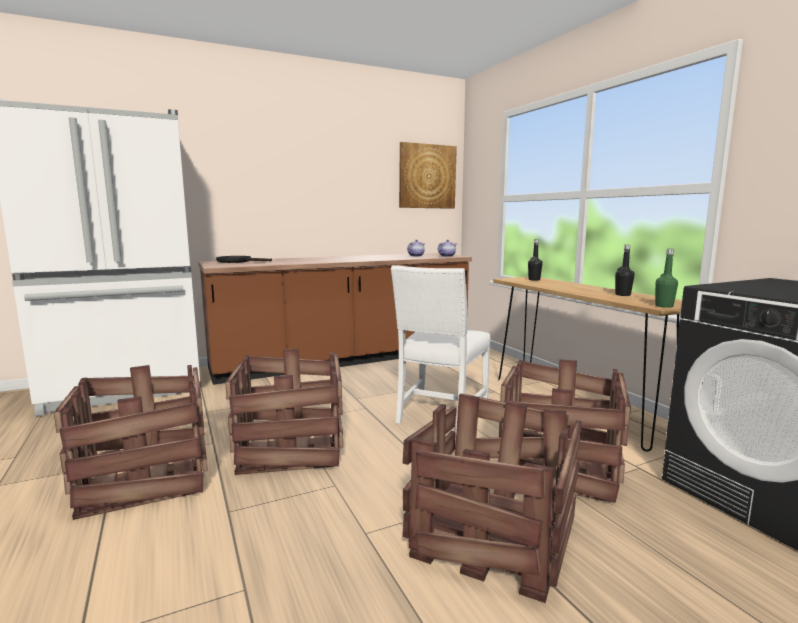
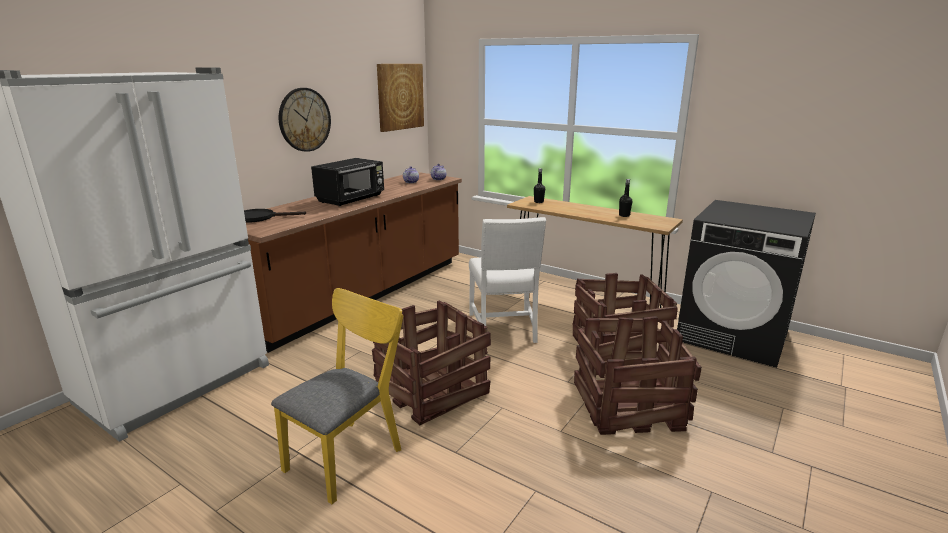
camera: 30 degrees left, 10 degrees up
(145, 478) = (350, 454): crate -> yellow chair
(311, 185) = (304, 120): none -> wall clock
(335, 259) = (351, 199): none -> black microwave
(664, 306) = (663, 226): green bottle -> none

